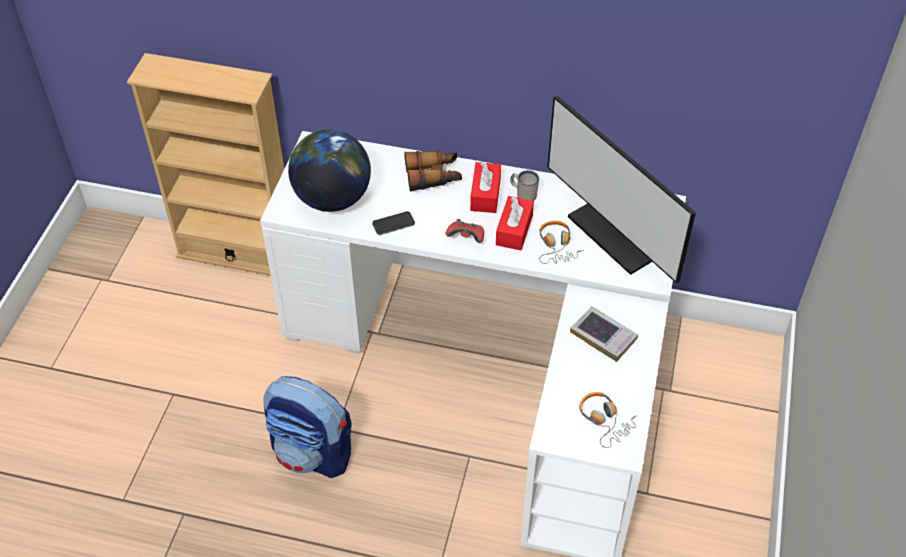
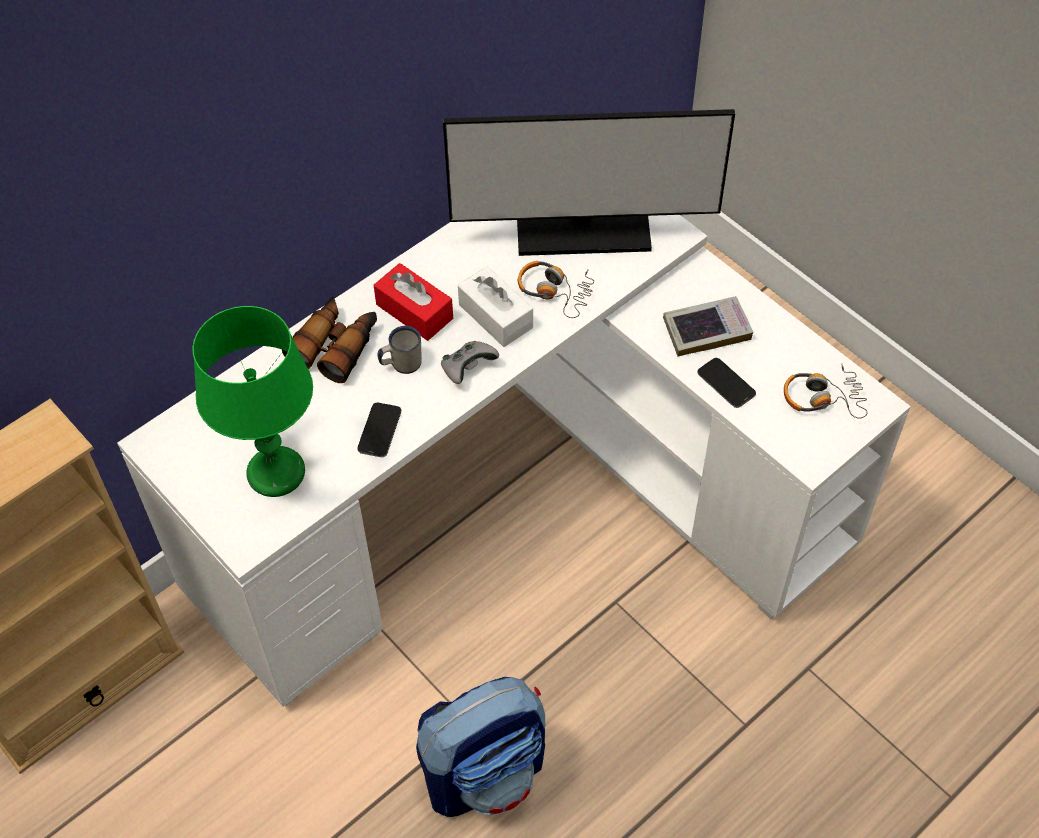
camera: 55 degrees left, 5 degrees up
(332, 198) = (275, 473): globe -> green table lamp
(466, 238) = (467, 369): red game controller -> grey game controller
(514, 230) = (495, 316): red tissue box -> white tissue box
(523, 194) = (446, 275): white mug -> white mug (401, 364)
(571, 366) = (726, 383): none -> phone

